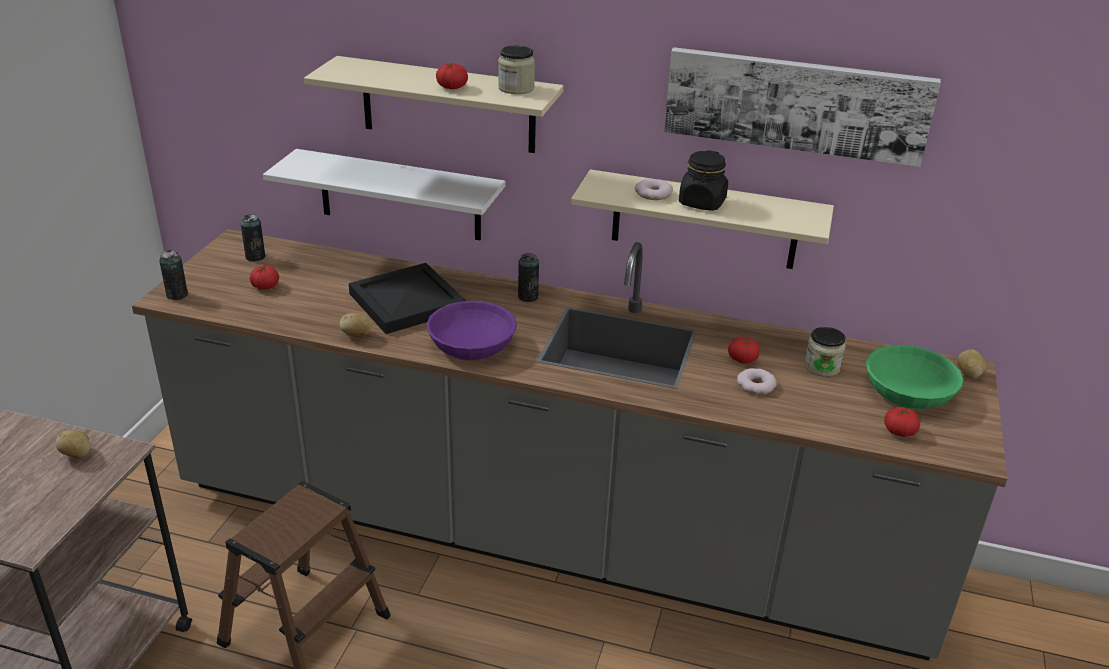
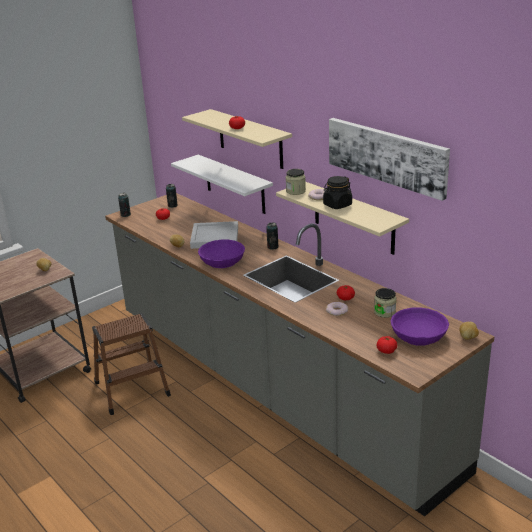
camera: 35 degrees right, 5 degrees down
(408, 302) = (215, 237): black tray -> white tray
(516, 88) = (266, 132): jar -> jar (295, 191)
(908, 391) = (418, 335): green bowl -> purple bowl

